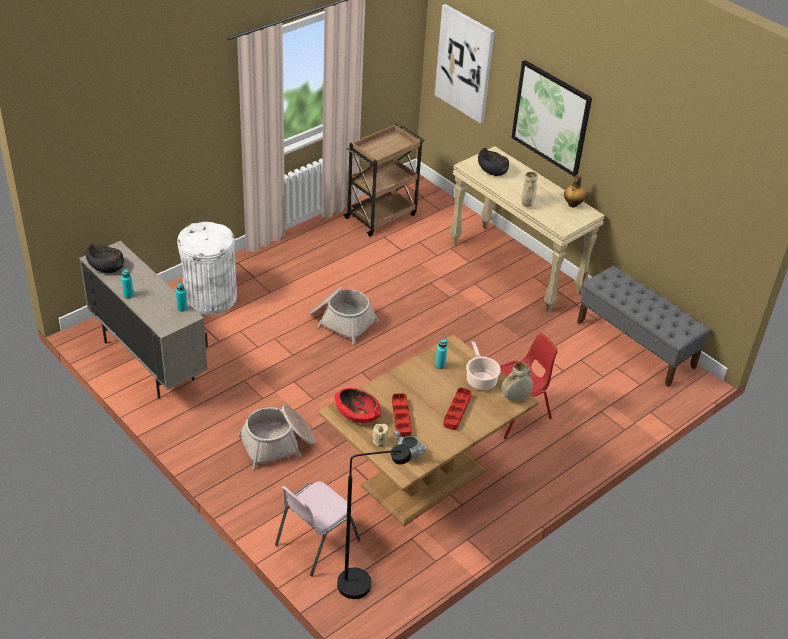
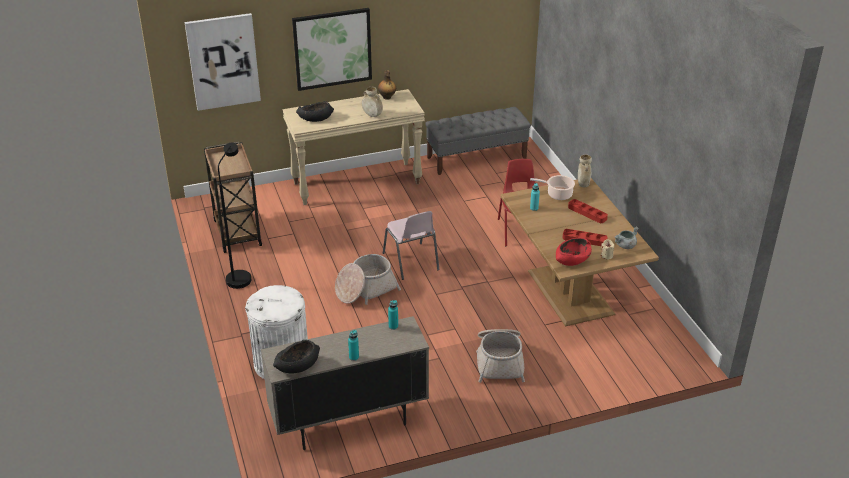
camera: 65 degrees left, 5 degrees down
(315, 542) = (617, 364): pink chair -> pink chair (411, 262)
(363, 582) = (664, 349): black floor lamp -> black floor lamp (240, 276)

